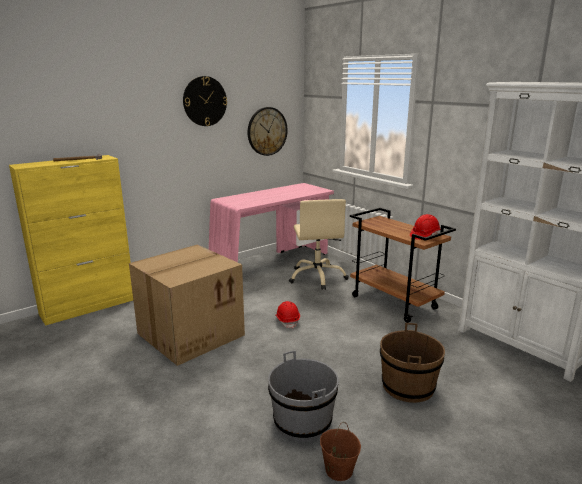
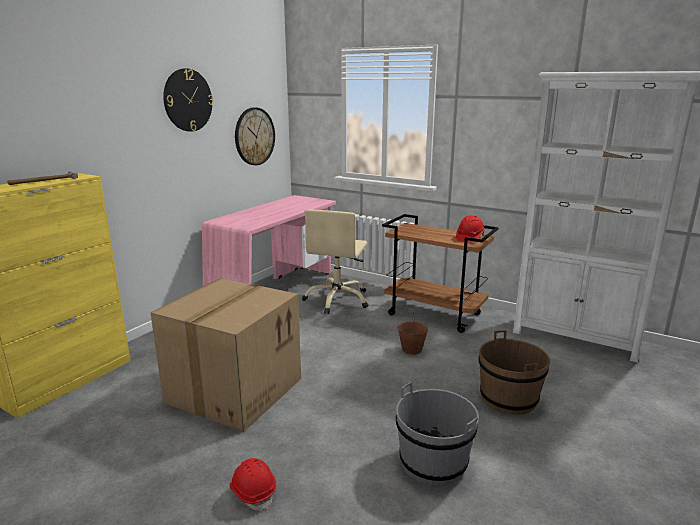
camera: 20 degrees left, 0 degrees up
(287, 320) = (338, 353): red hard hat -> red hard hat (253, 492)
(317, 277) = (337, 299): beige office chair -> beige office chair turned 45 degrees clockwise
(338, 470) = (506, 504): brown bucket -> brown bucket (411, 350)

